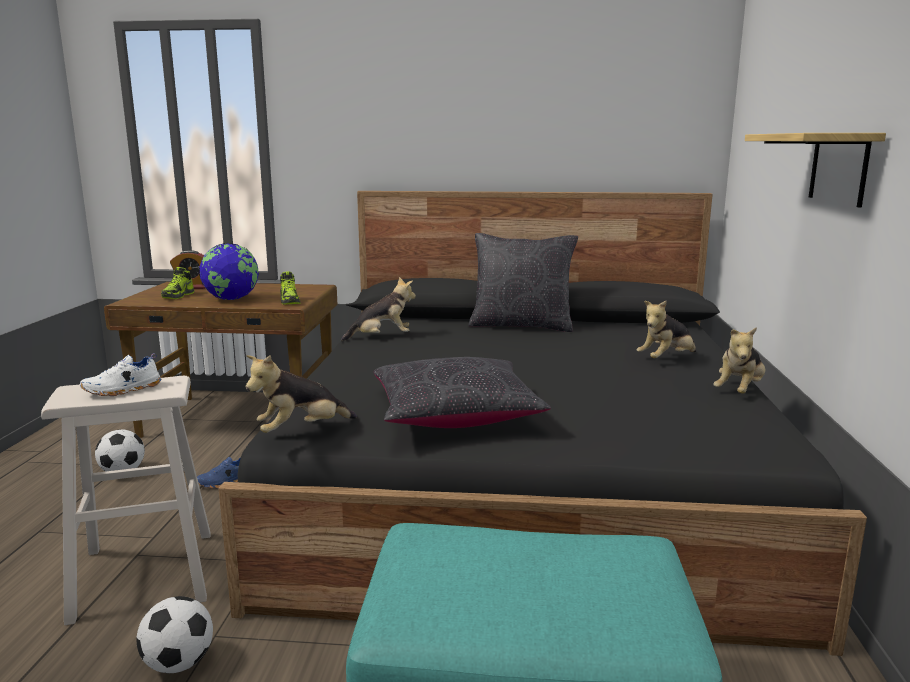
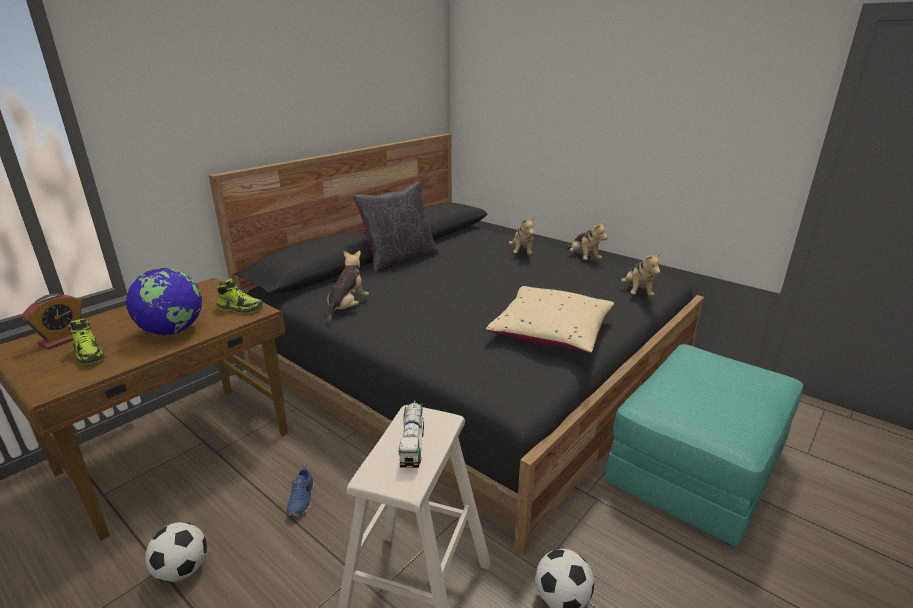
camera: 55 degrees left, 10 degrees up
(123, 390) = (412, 445): white shoe -> toy truck
(301, 431) = (532, 391): plush toy -> plush toy (637, 292)
(455, 414) = (551, 333): black pillow -> beige pillow
(838, 168) = (621, 123): shelf -> none

